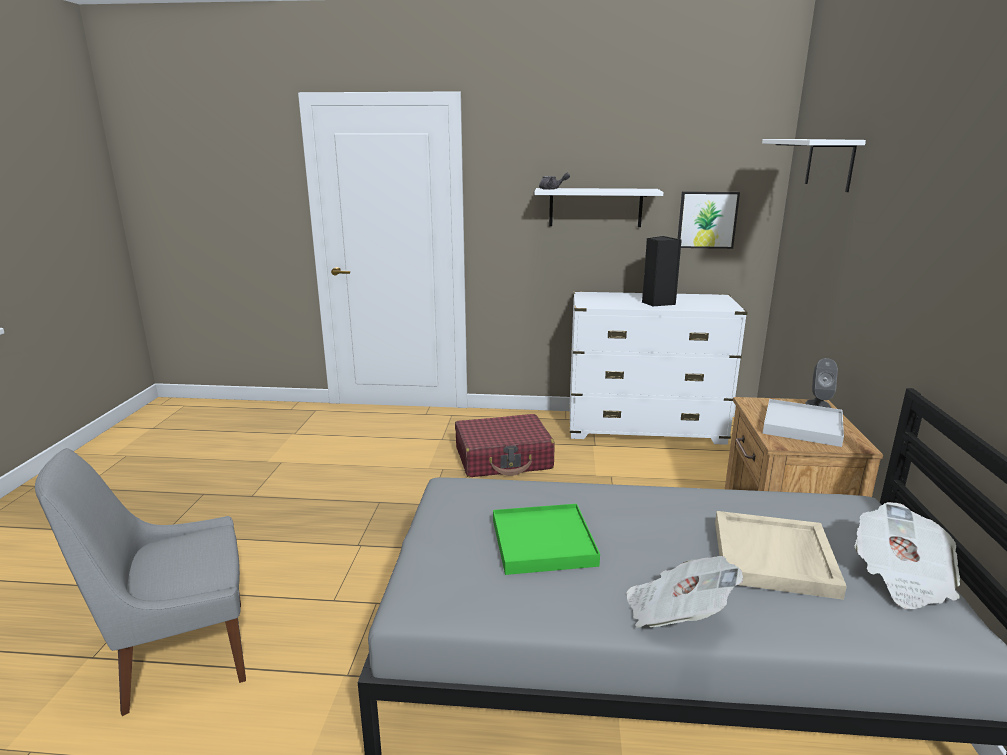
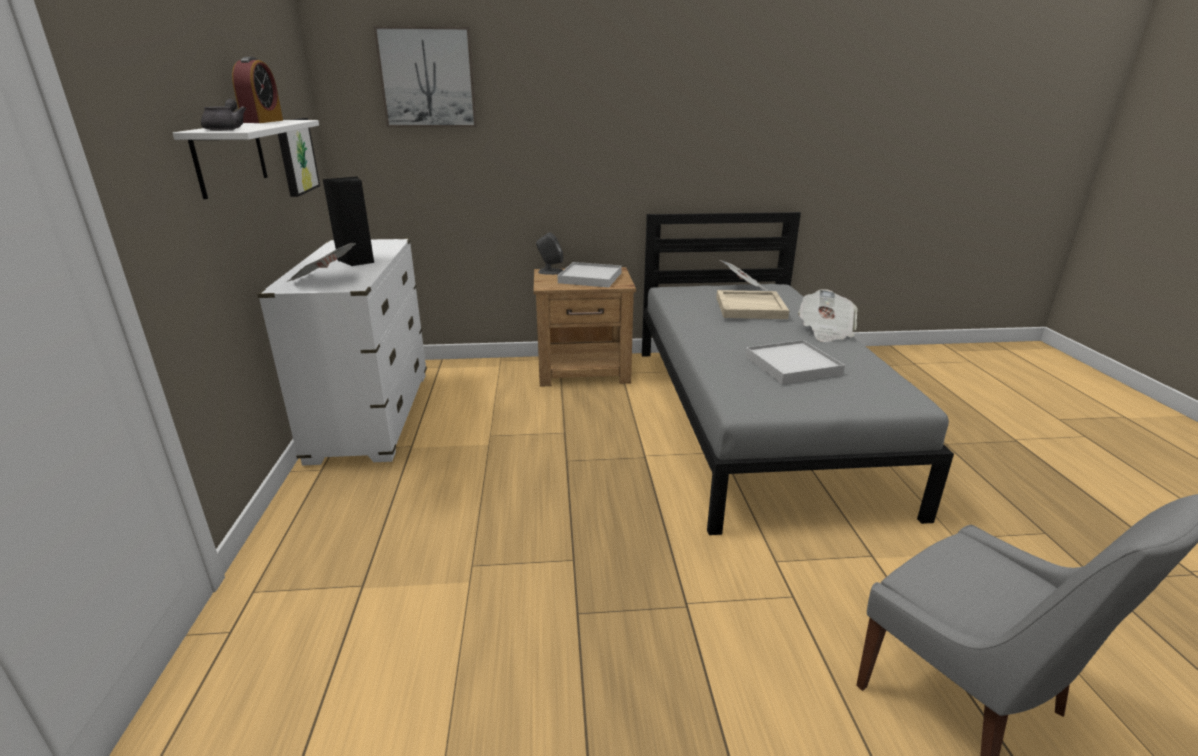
camera: 100 degrees left, 5 degrees up
(503, 458) = (442, 511): red suitcase -> none
(543, 543) = (792, 365): green tray -> white tray
(601, 299) = (325, 280): none -> newspaper
(631, 189) = (263, 121): none -> alarm clock
(829, 163) = (427, 78): white shelf -> picture

